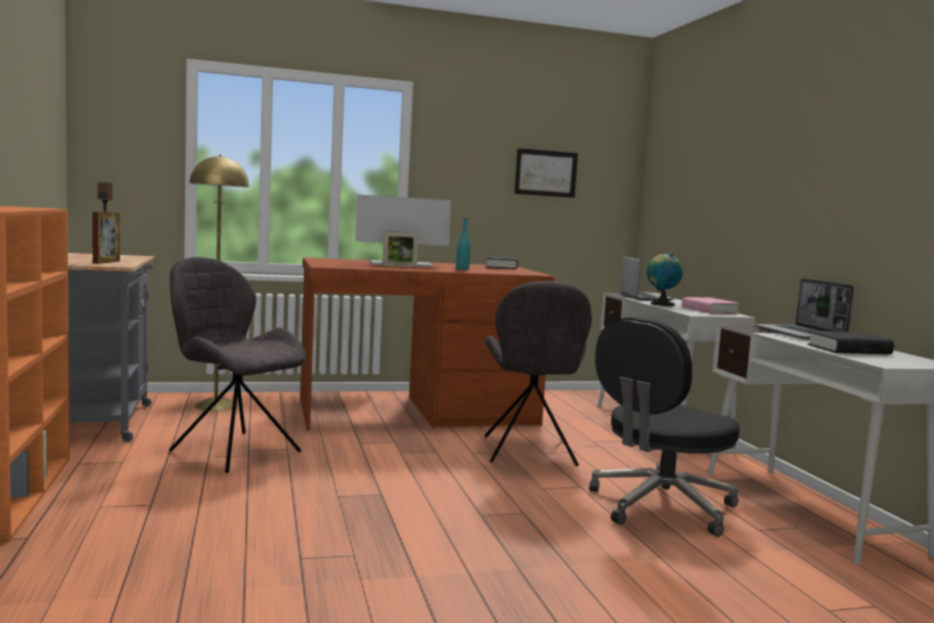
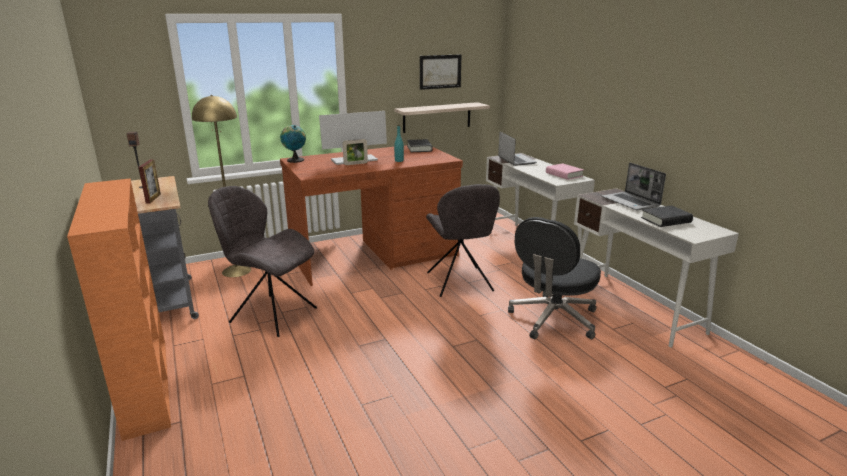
camera: 10 degrees left, 15 degrees up
(537, 236) = (437, 117): none -> shelf
(661, 304) = (531, 170): globe -> globe (294, 160)

